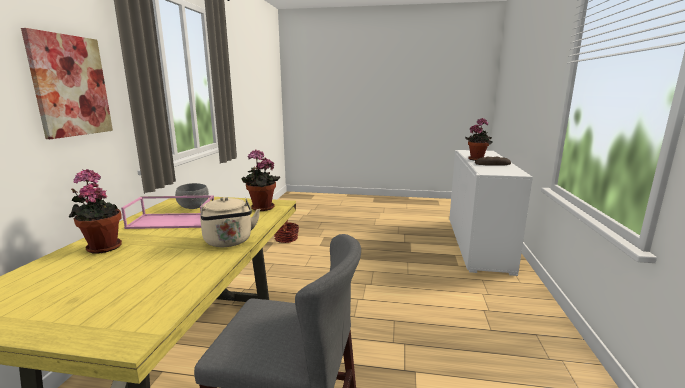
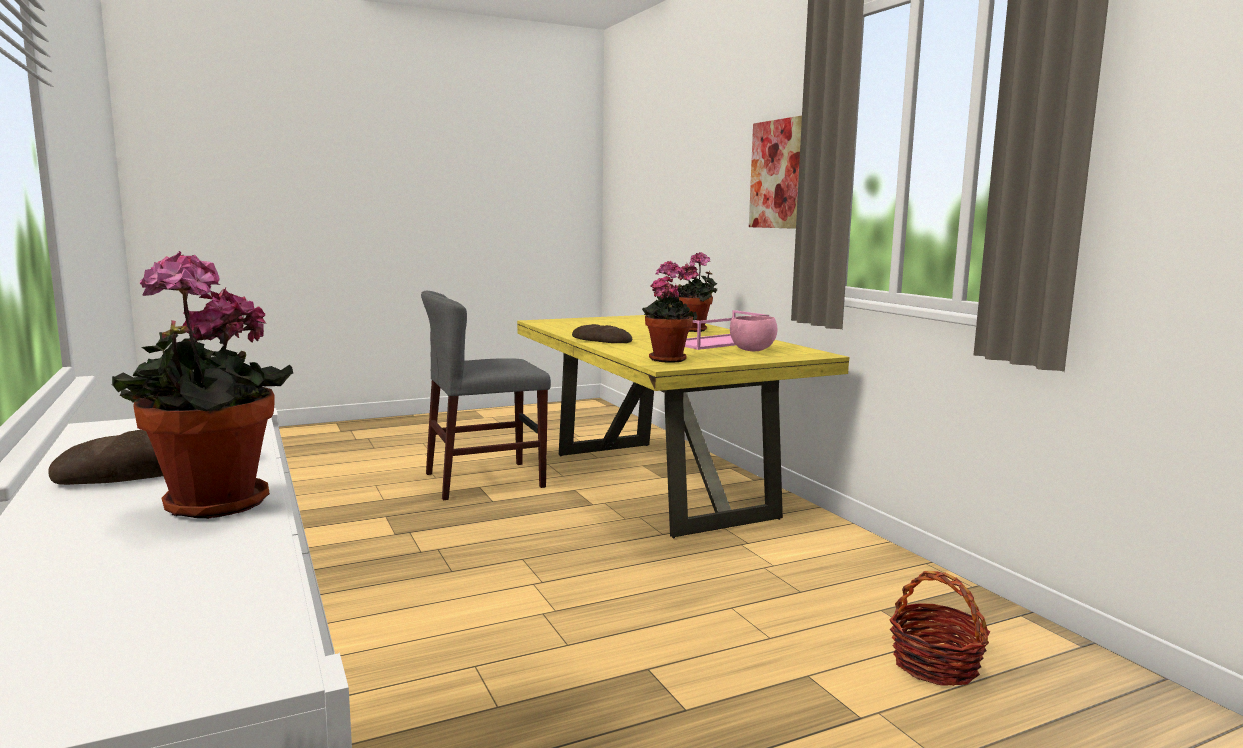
camera: 145 degrees right, 5 degrees down
(194, 207) = (752, 350): grey bowl -> pink bowl
(229, 242) = (601, 340): beige kettle -> bread

